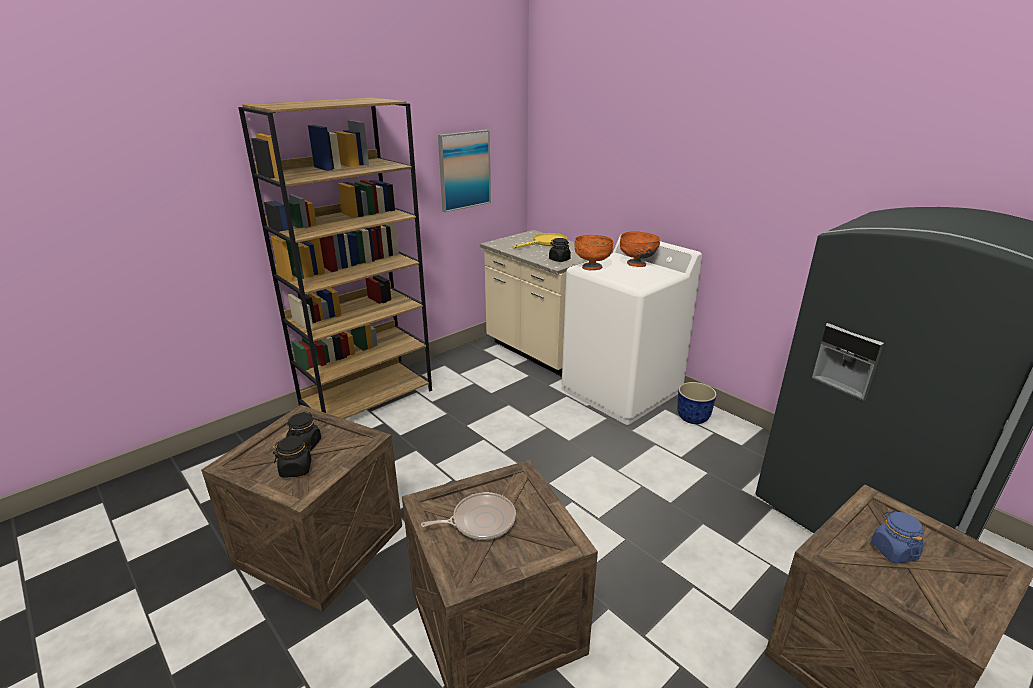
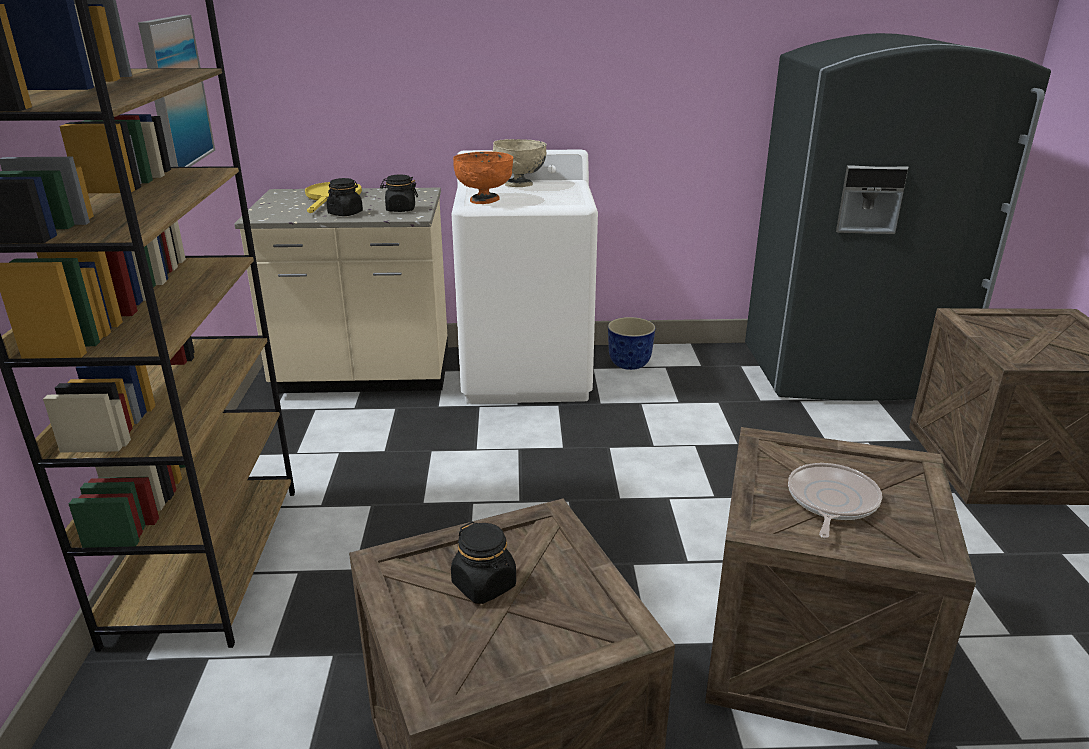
camera: 50 degrees left, 0 degrees up
(296, 469) = (548, 615): black jar -> black jar (345, 213)
(637, 264) = (520, 185): orange bowl -> beige bowl
(893, 551) = (1027, 338): blue jar -> none

